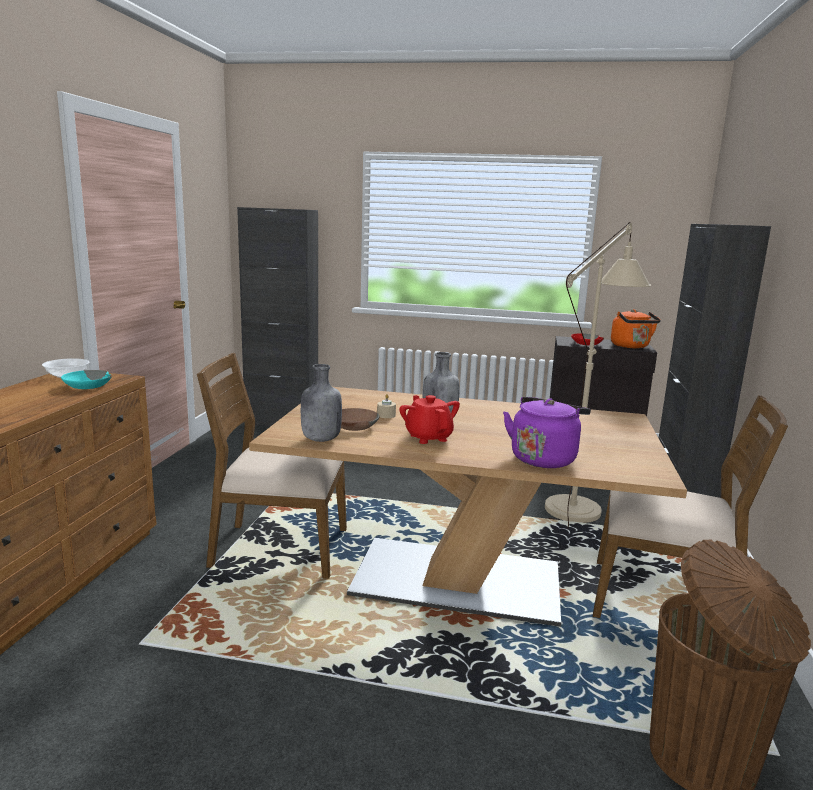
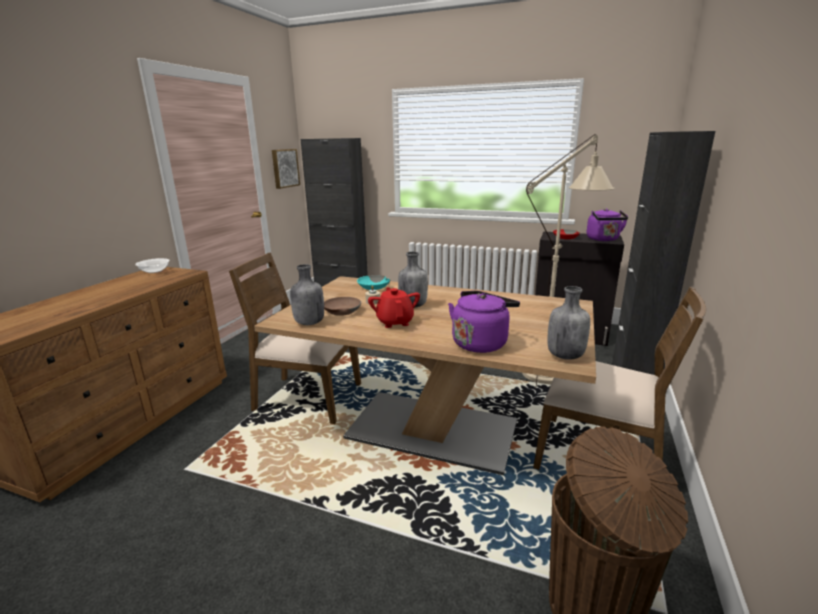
camera: 10 degrees right, 5 degrees up
(87, 386) = (162, 279): turquoise bowl -> turquoise bowl (374, 287)
(212, 244) = (284, 168): none -> picture
(631, 346) = (603, 239): orange kettle -> purple kettle
(644, 470) = (565, 355): none -> grey bottle

